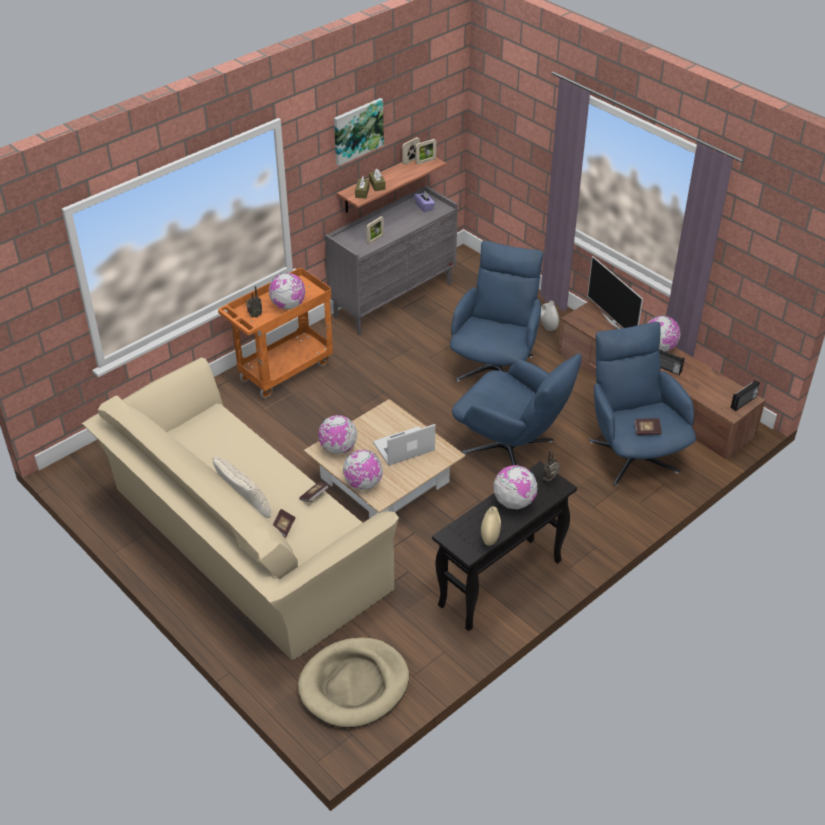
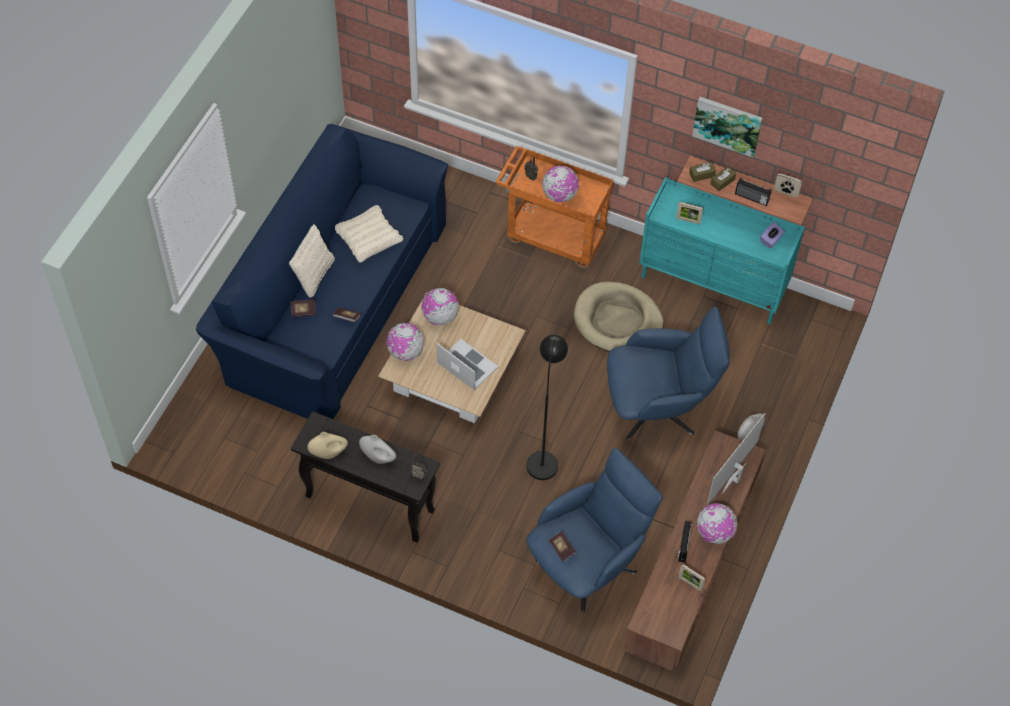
camera: 65 degrees right, 15 degrees up
(228, 453) = (369, 238): none -> beige pillow
(241, 543) = (330, 299): beige sofa -> blue sofa
(354, 685) = (219, 436): beige dog bed -> beige dog bed (617, 321)
(394, 300) = (713, 285): grey cabinet -> turquoise cabinet
(425, 161) = (792, 205): picture frame -> picture frame (690, 583)
(510, 449) = (543, 457): blue armchair -> black floor lamp
(513, 502) = (378, 457): globe -> white vase
(744, 402) = (665, 631): radio -> radio (751, 198)

